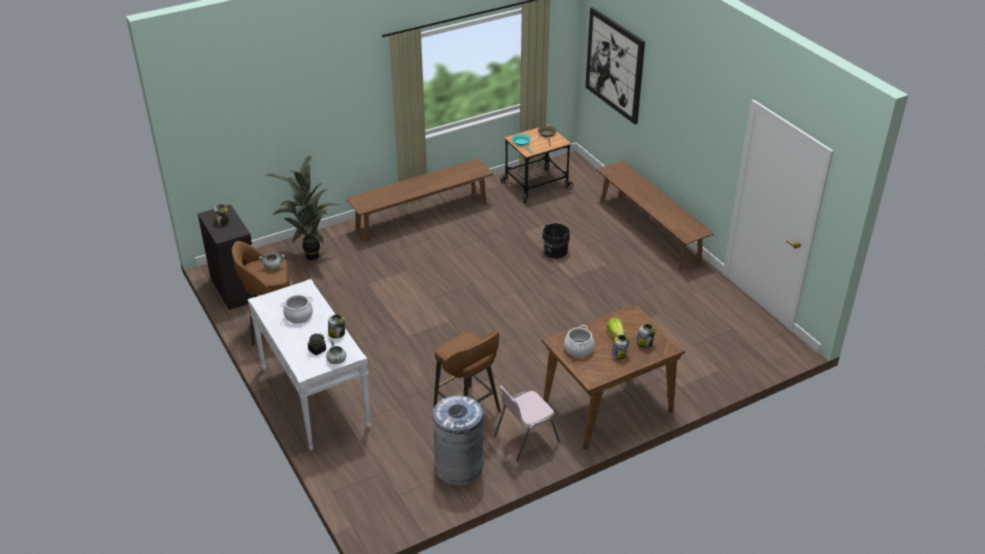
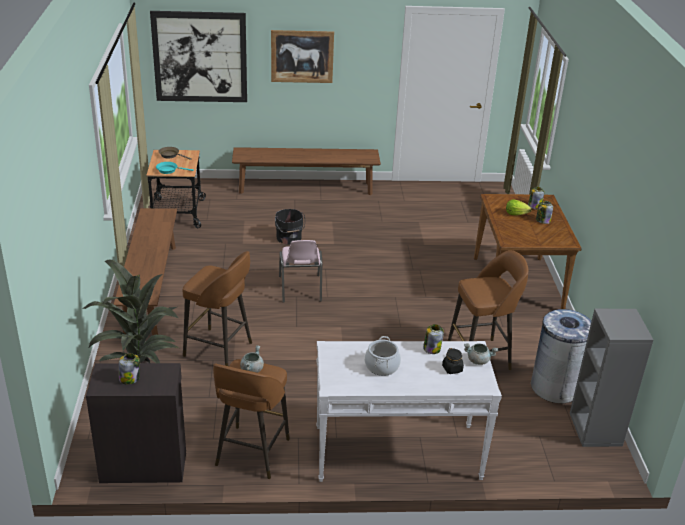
camera: 65 degrees left, 5 degrees down
(374, 273) = (219, 350): none -> brown stool
(415, 506) = (596, 430): none -> grey bookcase
(525, 439) = (535, 338): pink chair -> pink chair (300, 289)
(578, 349) = (525, 235): cooking pot -> none
(675, 105) = (302, 56): none -> picture

